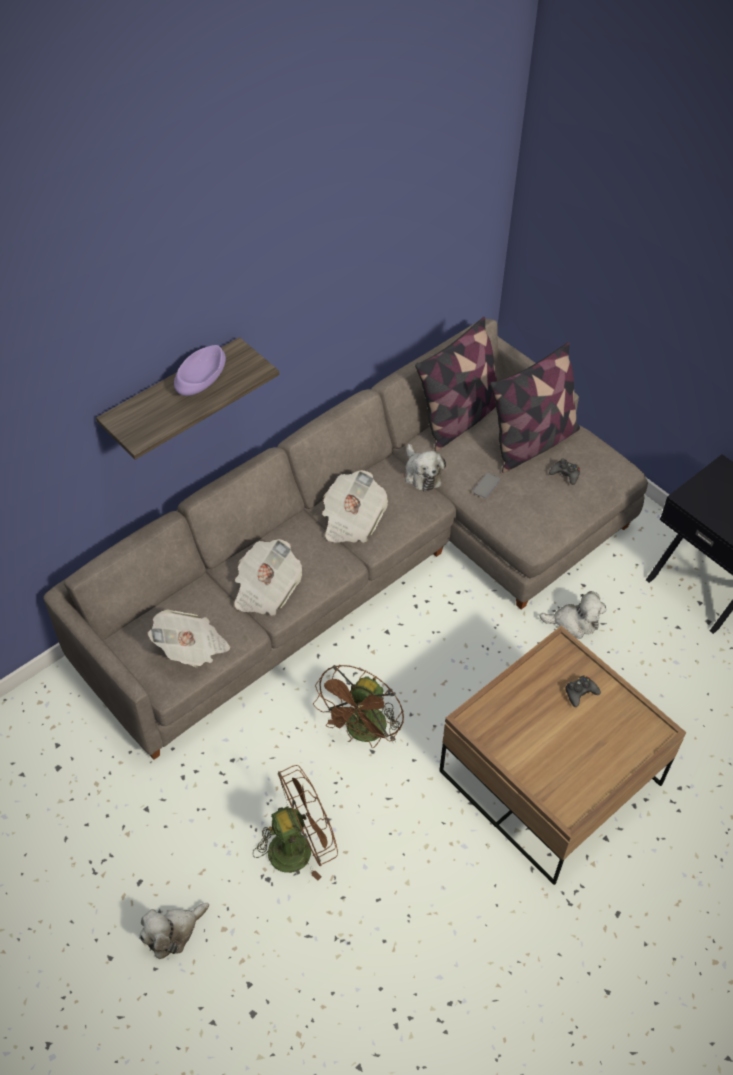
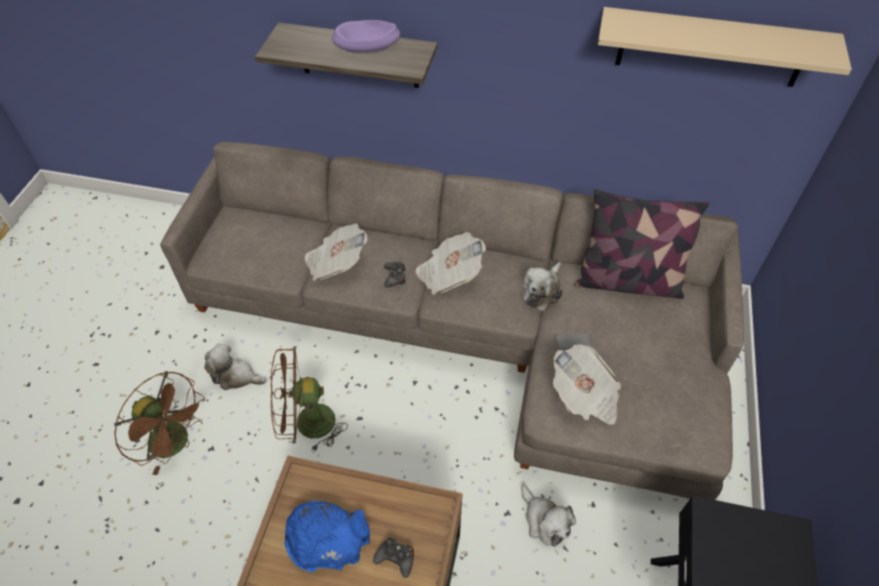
camera: 55 degrees right, 0 degrees up
(173, 932) = (64, 408): plush toy -> plush toy (235, 376)
(192, 649) = (246, 253): newspaper -> newspaper (585, 396)
(429, 209) = (711, 48): none -> beige shelf
(532, 443) = (659, 348): pillow -> none
(536, 727) = (327, 540): none -> blue bowl
(565, 474) = (649, 395): black game controller -> black game controller (395, 277)

